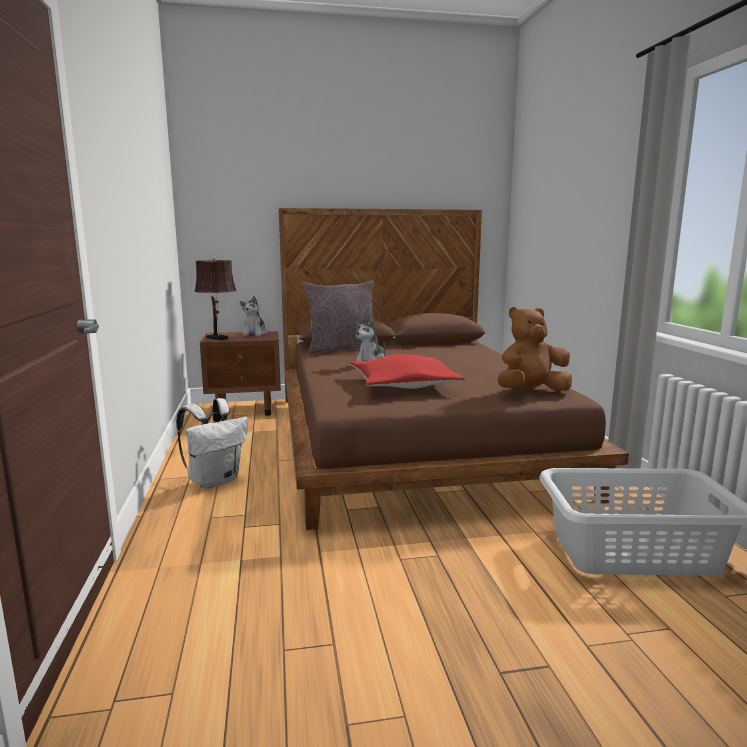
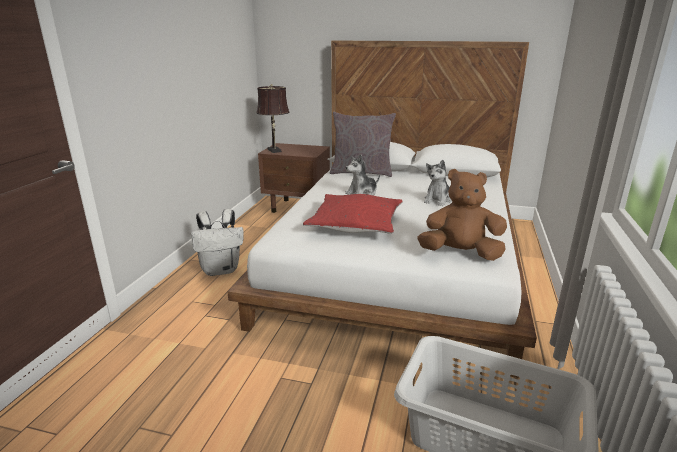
camera: 25 degrees right, 10 degrees up
(255, 334) = (307, 148): plush toy -> plush toy (438, 200)
(413, 440) = (398, 263): brown bed -> white bed

